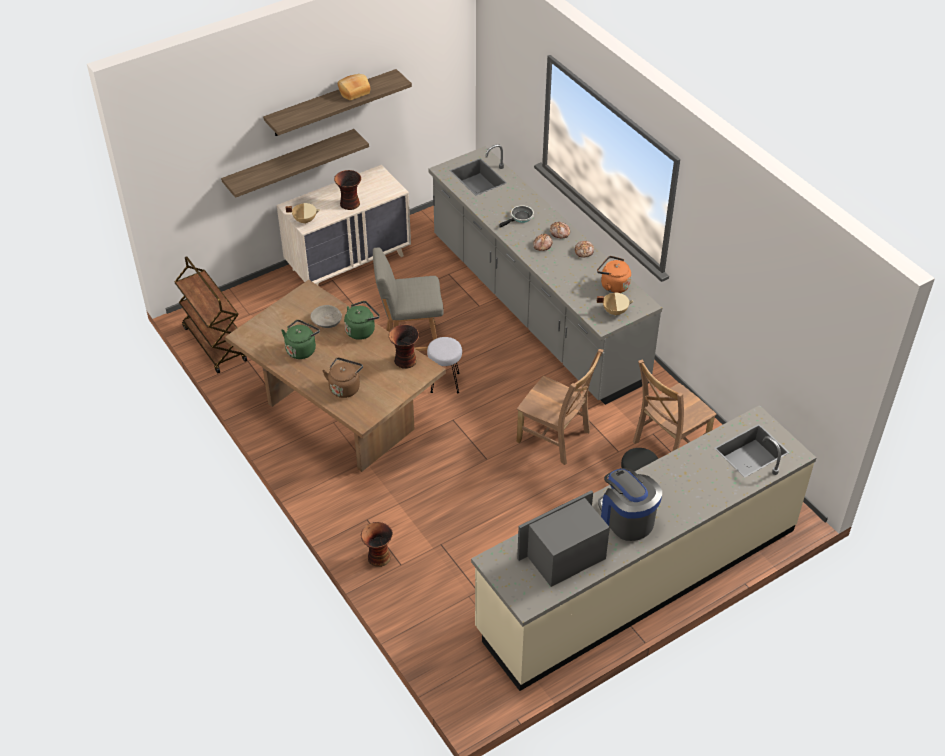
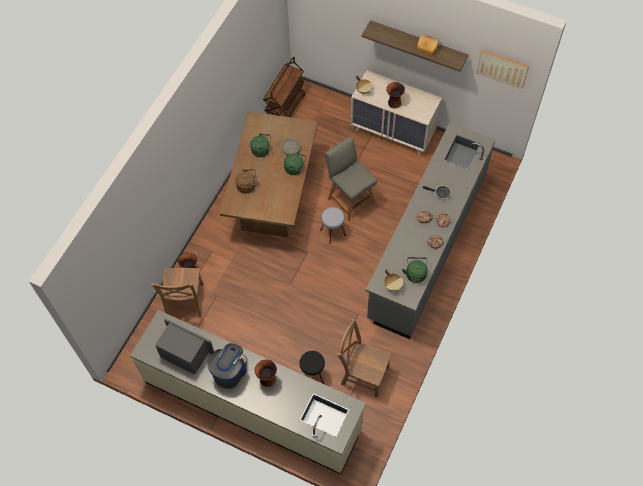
camera: 60 degrees right, 15 degrees up
(290, 163) = (382, 55): shelf -> none
(405, 361) = (286, 202): vase -> vase (267, 379)
(439, 56) = (502, 68): none -> picture
(556, 438) = (328, 311): brown chair -> brown chair (184, 301)
(613, 285) = (415, 273): orange kettle -> green kettle

